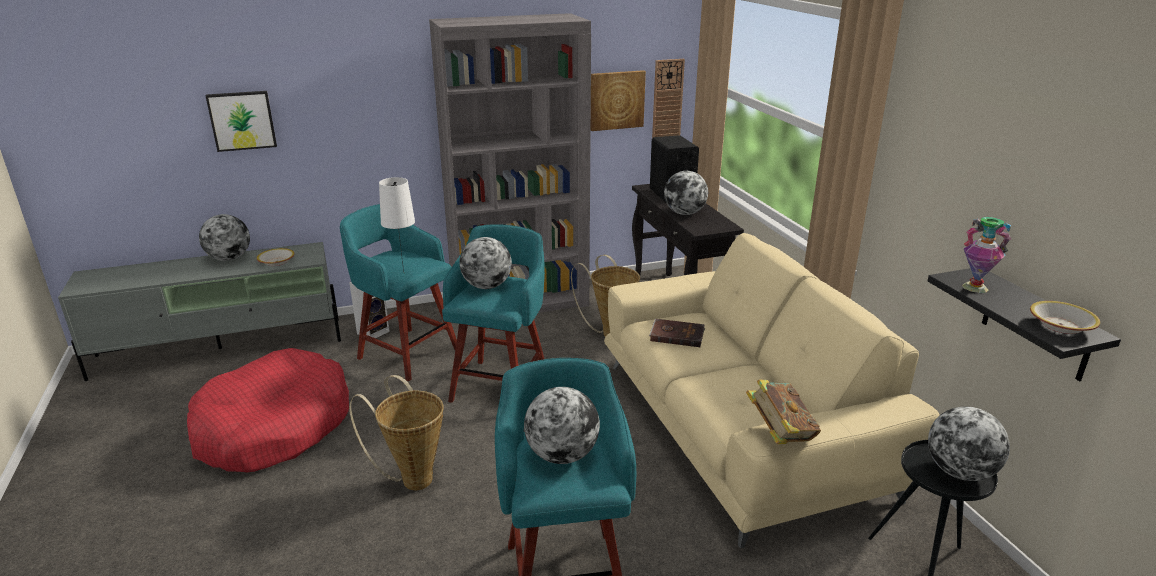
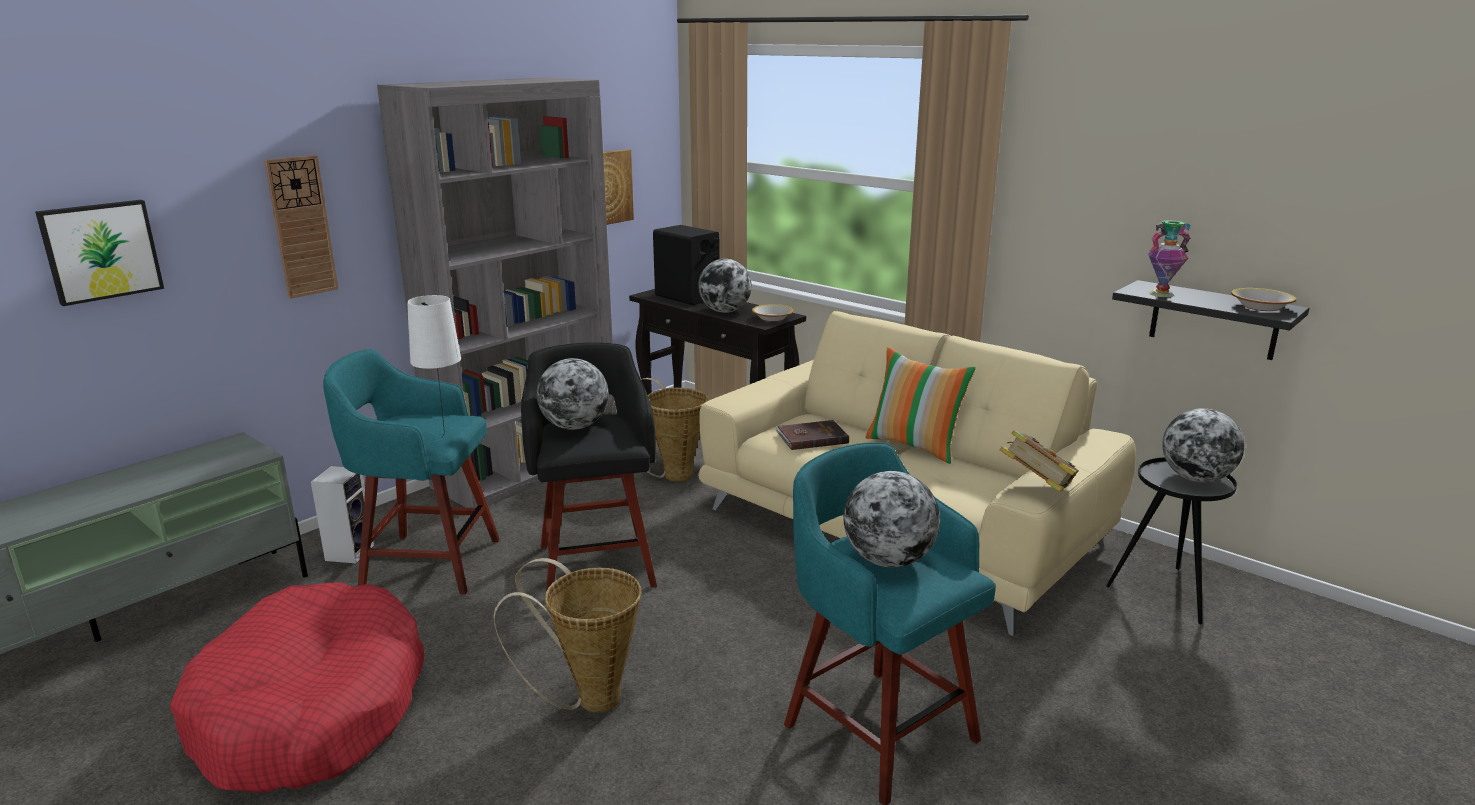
camera: 30 degrees left, 5 degrees down
(229, 258) = (101, 483): globe -> none
(277, 262) = (197, 470): bowl -> bowl (772, 318)
(501, 384) = (596, 563): turquoise stool -> black stool
(667, 100) = (653, 186): wall clock -> wall clock (301, 227)
(752, 364) = (915, 446): none -> pillow

